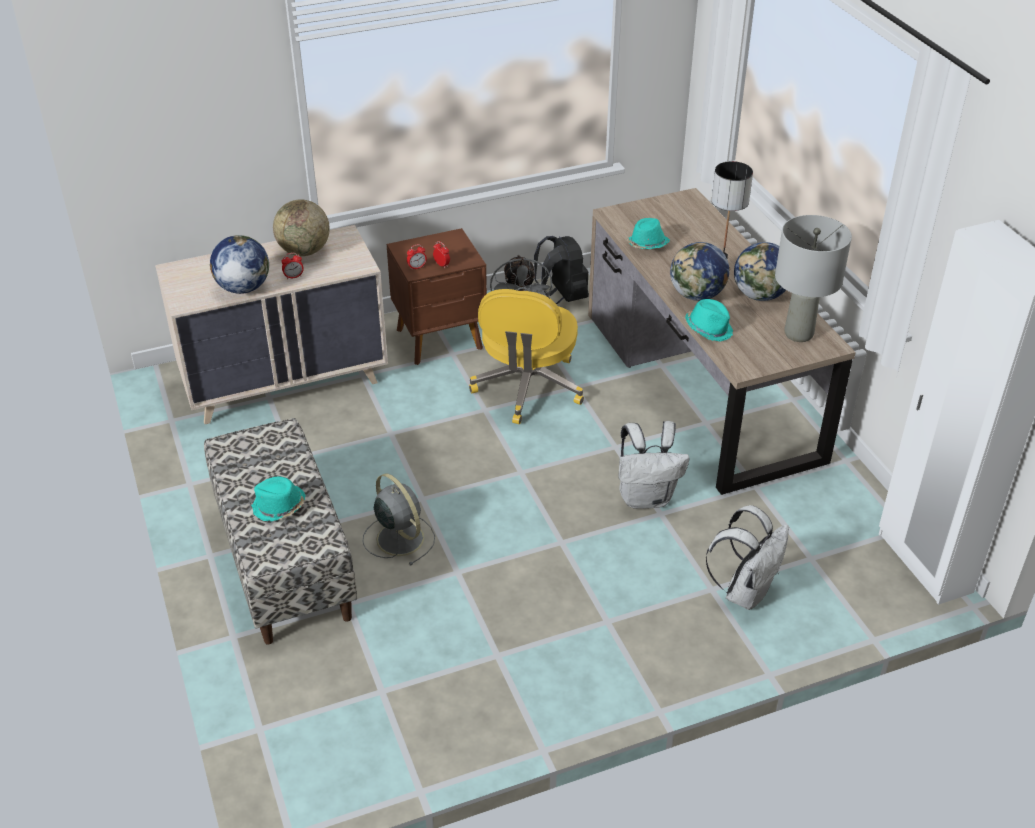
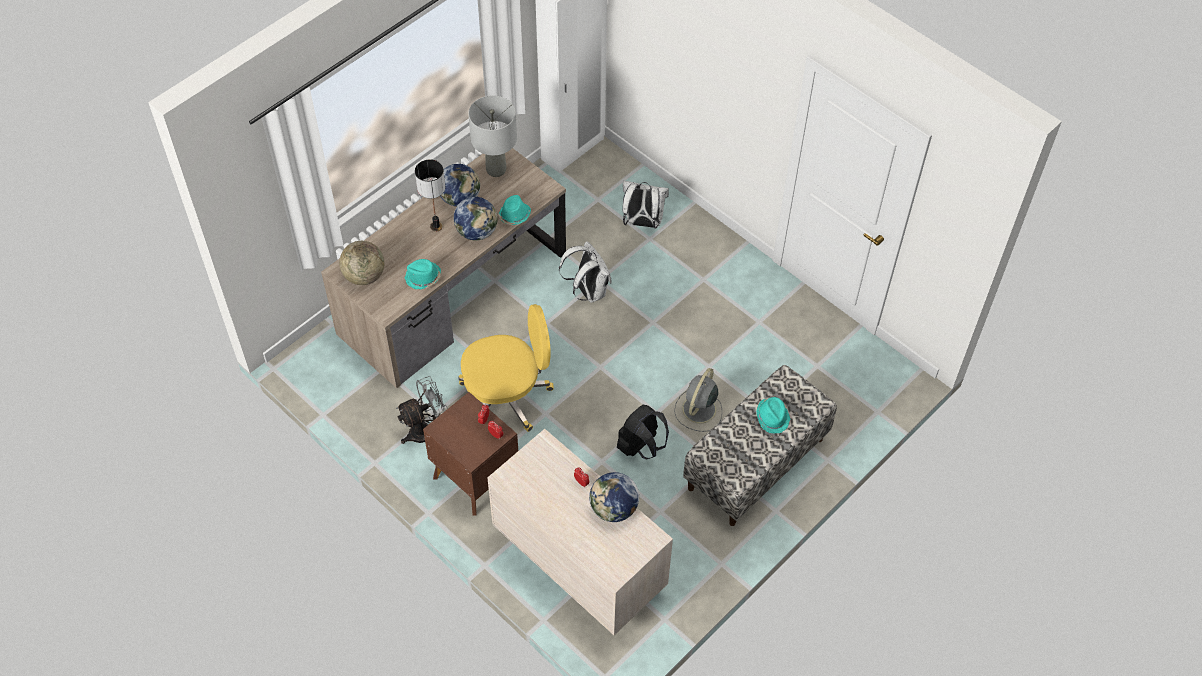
camera: 115 degrees left, 15 degrees up
(304, 251) = (543, 493): globe -> globe (364, 276)
(562, 297) = (376, 415): black backpack -> black backpack (641, 447)

